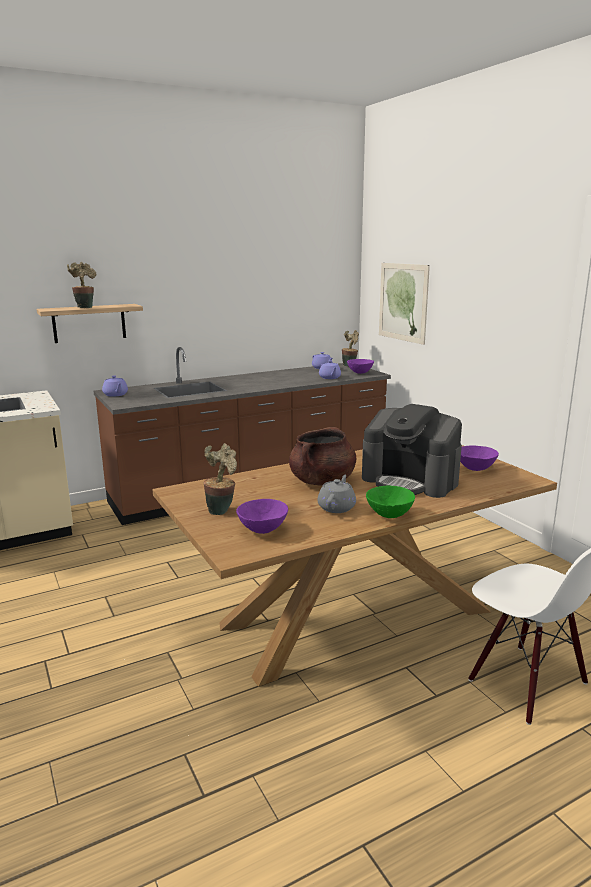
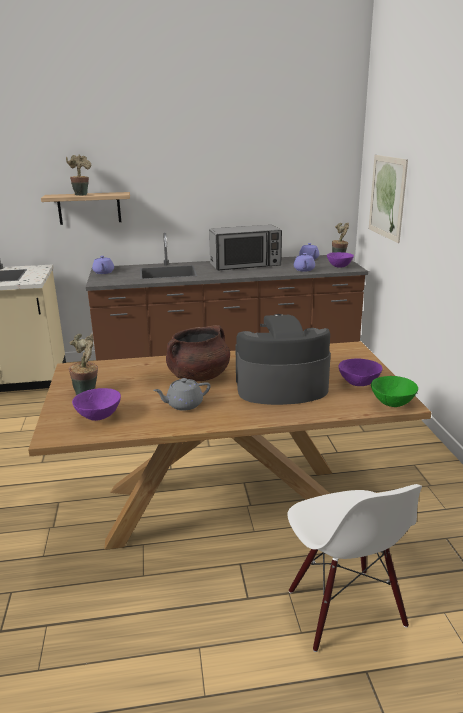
camera: 20 degrees right, 5 degrees up
(266, 377) = (245, 265): none -> microwave
(337, 507) = (183, 405): grey teapot -> grey teapot turned 150 degrees counterclockwise
(388, 515) = (221, 420): green bowl -> green bowl (391, 403)
(410, 480) = (280, 387): coffee machine -> coffee machine turned 120 degrees clockwise

